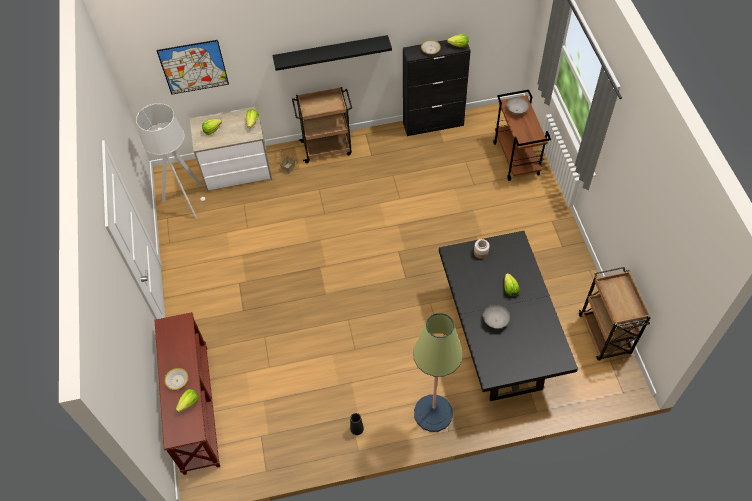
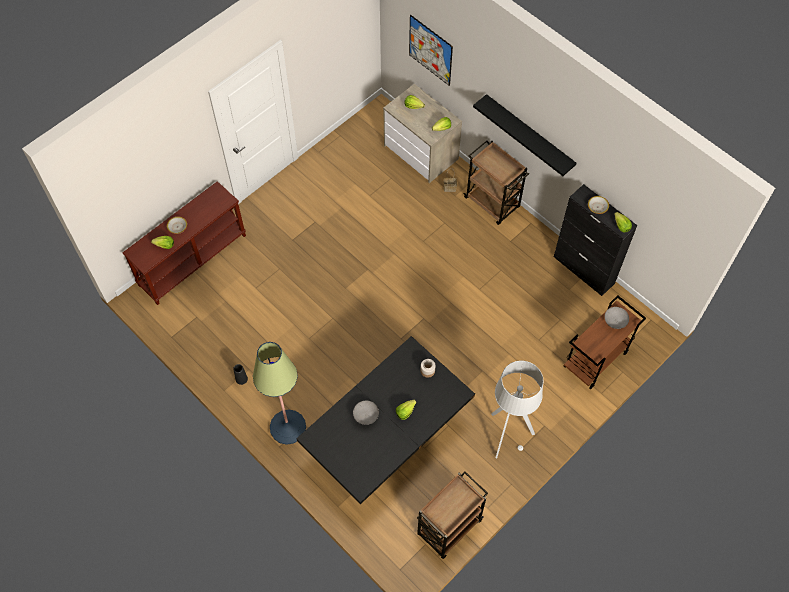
camera: 55 degrees right, 5 degrees up
(186, 201) = (364, 138): grey floor lamp -> grey floor lamp (507, 435)

